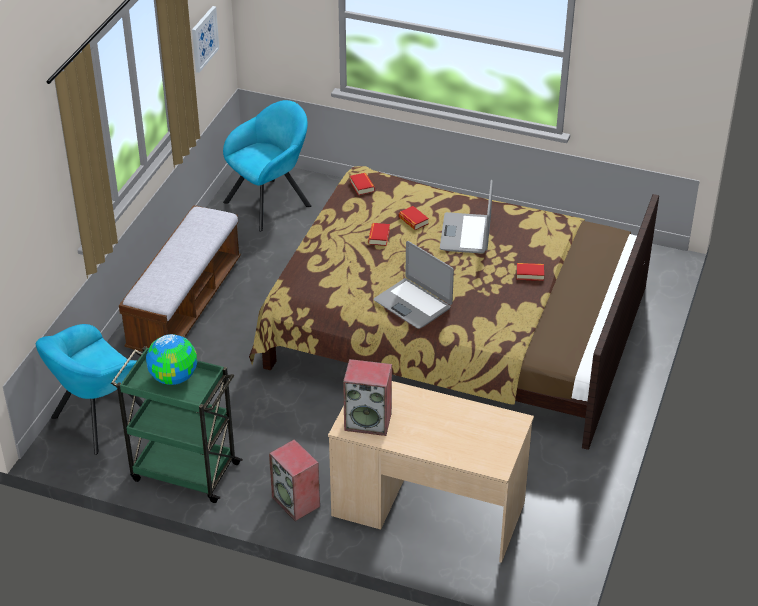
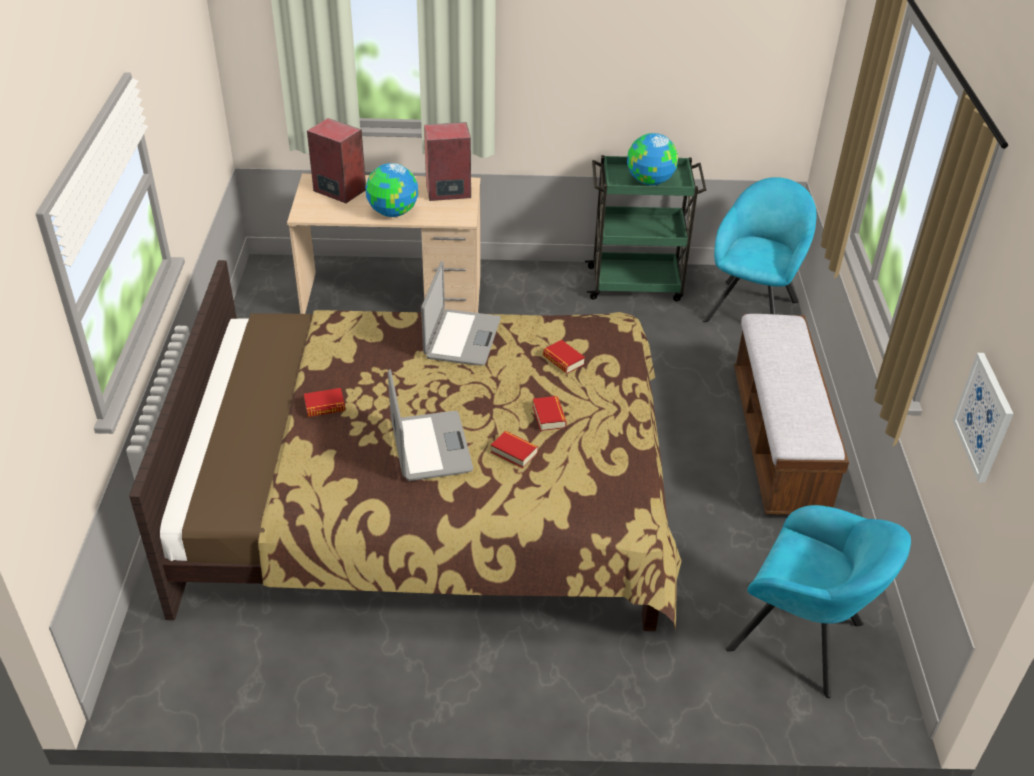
camera: 160 degrees right, 0 degrees up
(271, 202) = (803, 640): turquoise armchair -> turquoise armchair turned 90 degrees counterclockwise
(296, 502) = (517, 281): speaker -> speaker (338, 190)
(362, 186) = (620, 496): book -> book (563, 360)
(413, 304) = (461, 338): laptop -> laptop turned 75 degrees clockwise
(431, 405) = (393, 212): none -> globe

